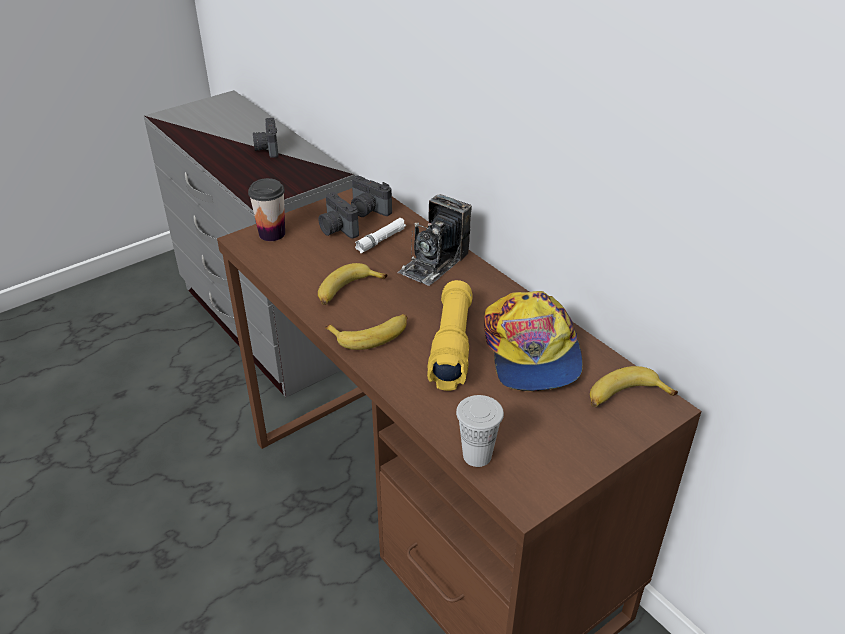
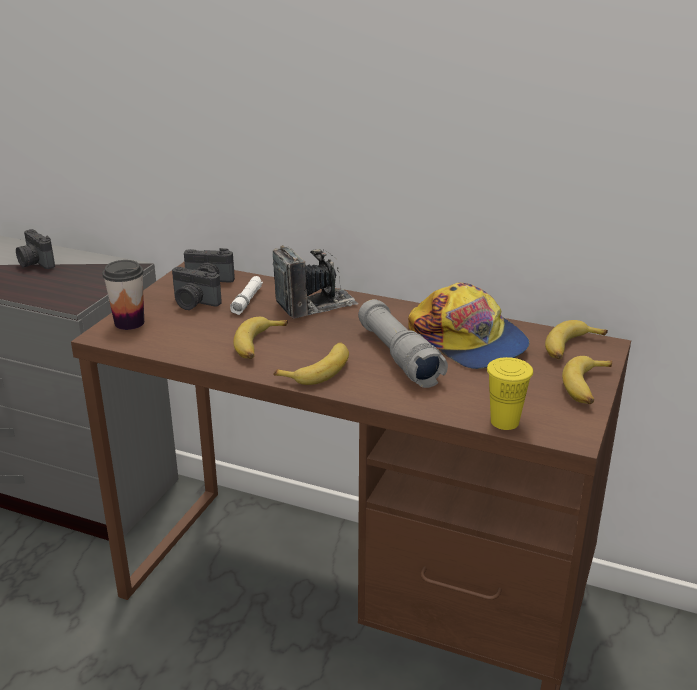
camera: 30 degrees left, 10 degrees down
(434, 263) = (316, 304): camera -> camera turned 120 degrees counterclockwise
(452, 346) = (398, 356): yellow flashlight -> grey flashlight
(477, 456) = (504, 422): white cup -> yellow cup
(595, 450) = (587, 388): none -> banana

